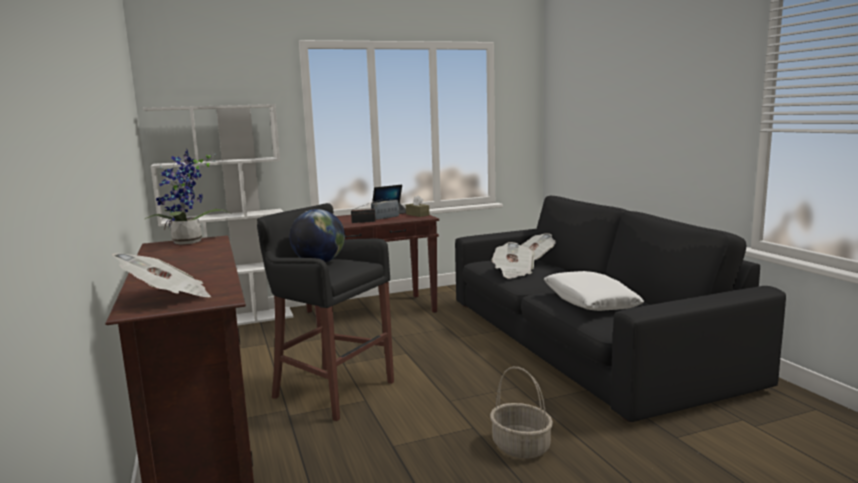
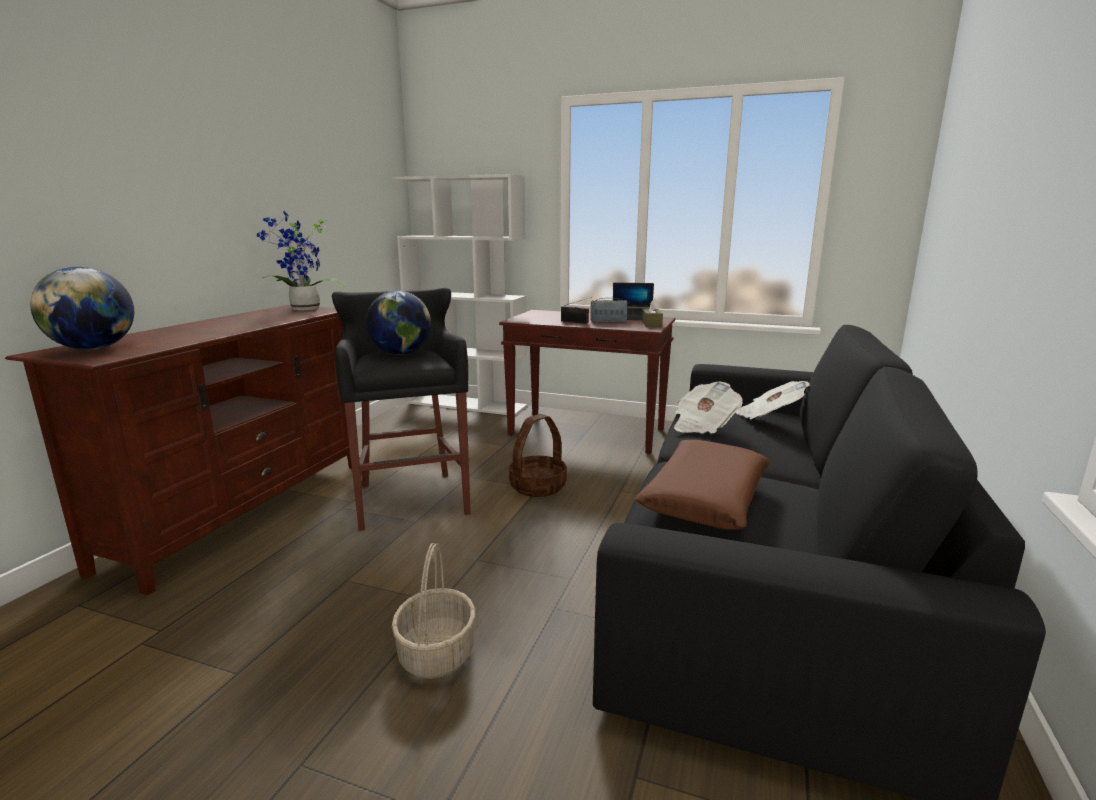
camera: 40 degrees right, 5 degrees up
(168, 298) = (93, 348): newspaper -> globe
(404, 352) = (537, 486): none -> basket
(590, 301) = (705, 497): white pillow -> brown pillow

